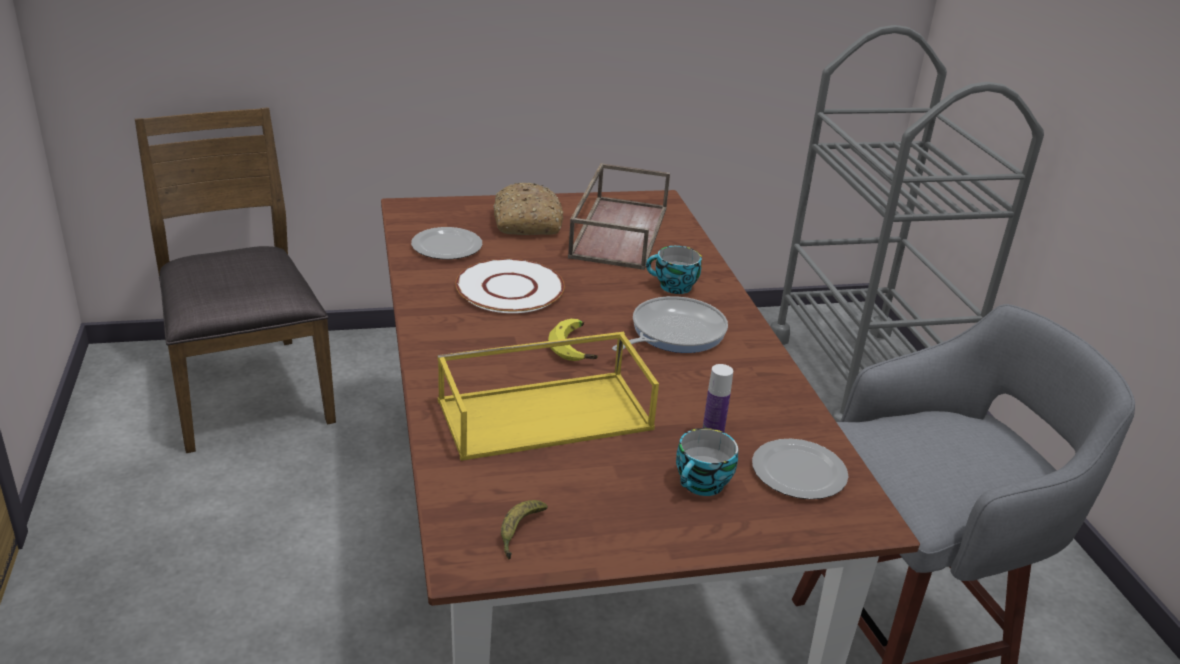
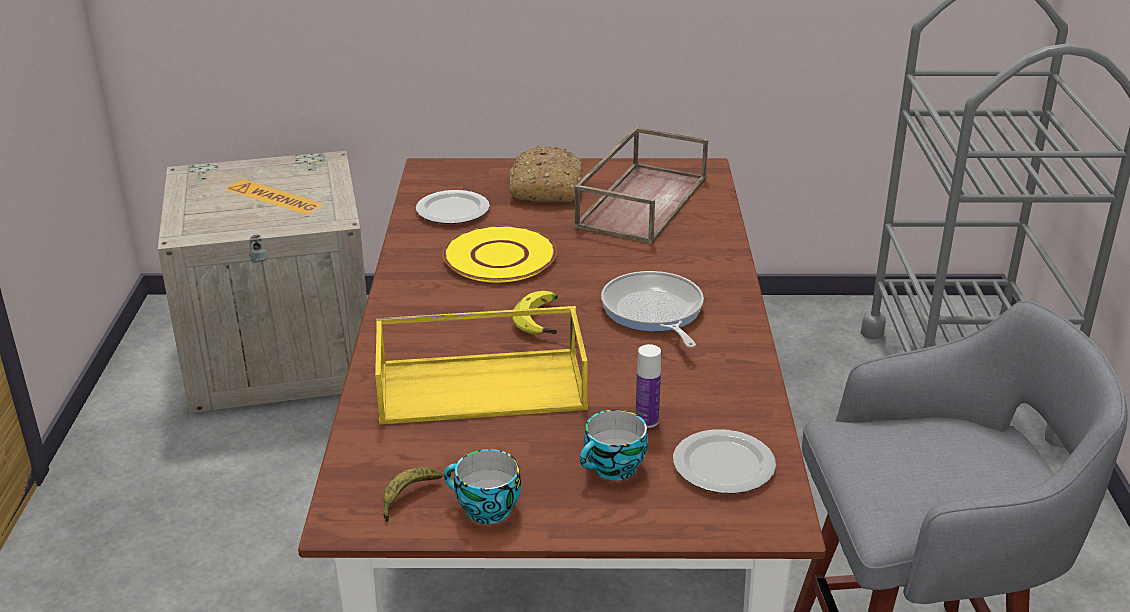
camera: 15 degrees right, 0 degrees up
(247, 390) = (284, 350): brown chair -> crate
(509, 288) = (499, 256): white plate -> yellow plate
(673, 287) = (675, 263): cup -> cup (484, 510)
(673, 333) = (653, 312): frying pan -> frying pan turned 75 degrees counterclockwise

